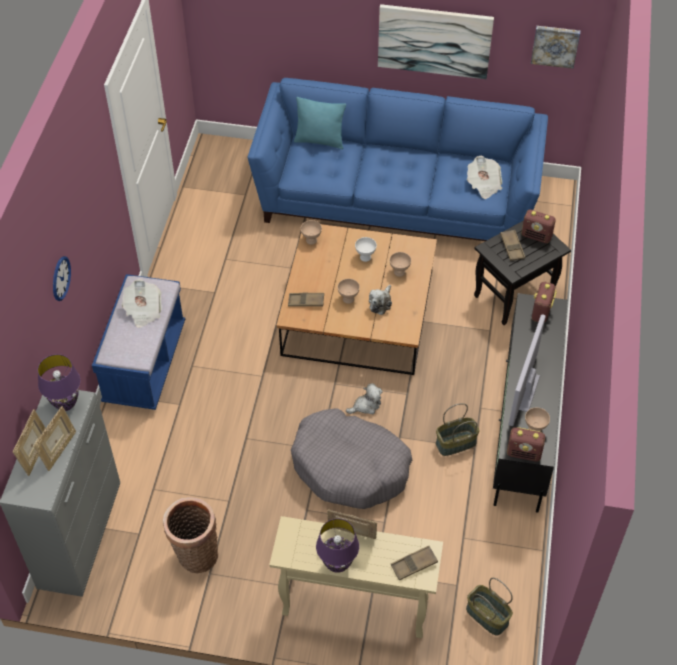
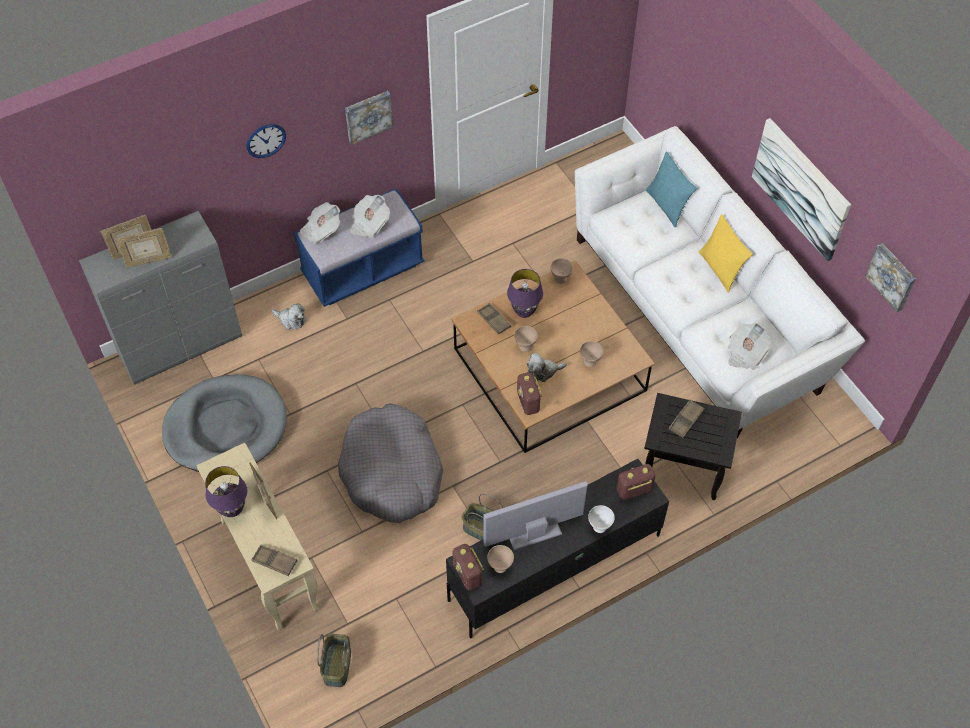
camera: 50 degrees right, 5 degrees up
(66, 404) = (191, 234): purple table lamp -> purple table lamp (524, 312)
(100, 210) = (368, 116): none -> picture
(113, 344) = (321, 230): none -> newspaper
(195, 554) = (226, 427): basket -> grey dog bed
(365, 257) = (581, 327): white bowl -> white bowl (599, 526)
(366, 405) = (461, 441): plush toy -> plush toy (291, 320)
(397, 199) = (700, 311): blue sofa -> white sofa
(402, 151) = (720, 269): none -> yellow pillow
(536, 236) = (718, 430): radio -> radio (528, 402)

